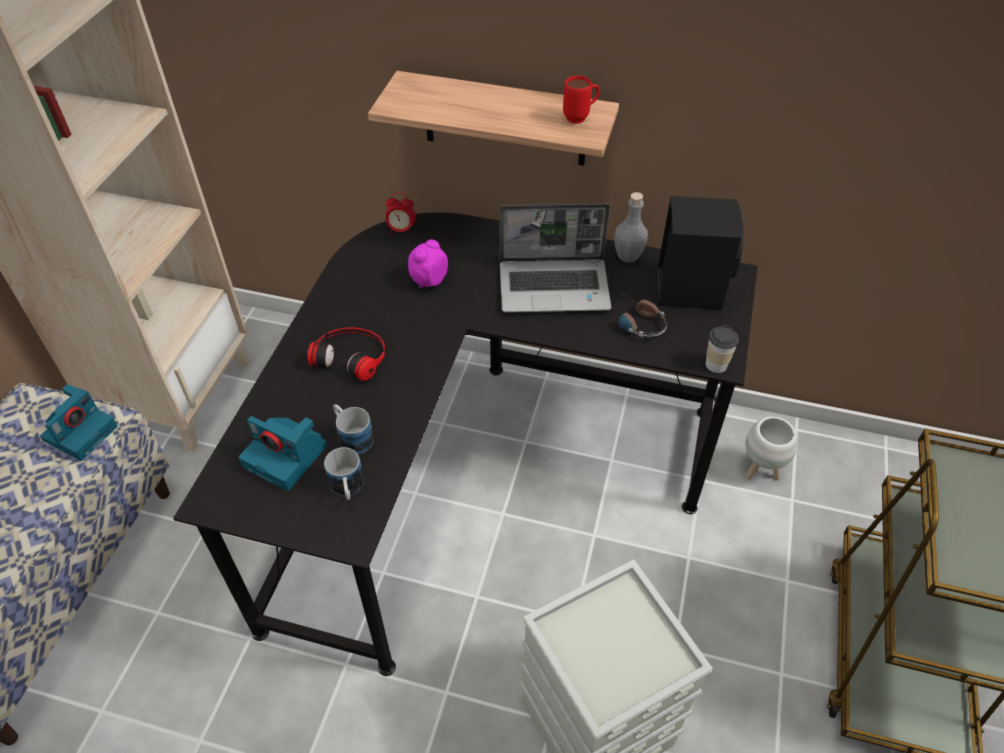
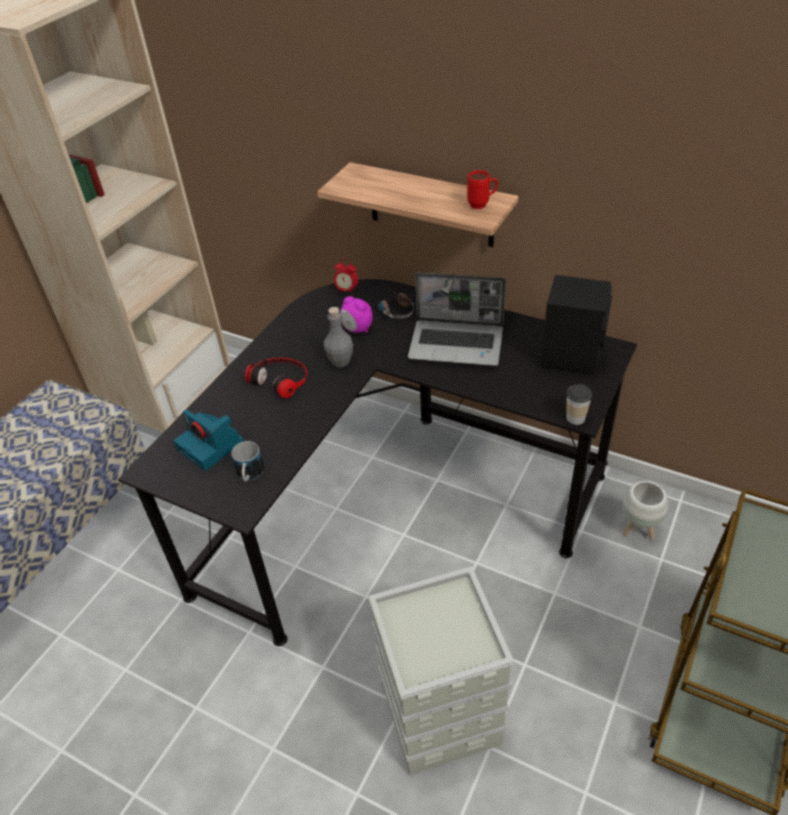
camera: 15 degrees right, 5 degrees down
(81, 431) = (82, 418): camera -> none
(352, 436) = (264, 438): mug -> none
(428, 280) = (357, 329): alarm clock -> alarm clock turned 105 degrees counterclockwise
(628, 255) = (526, 325): grey bottle -> grey bottle (340, 361)
(636, 322) = (517, 378): headphones -> headphones (394, 309)

